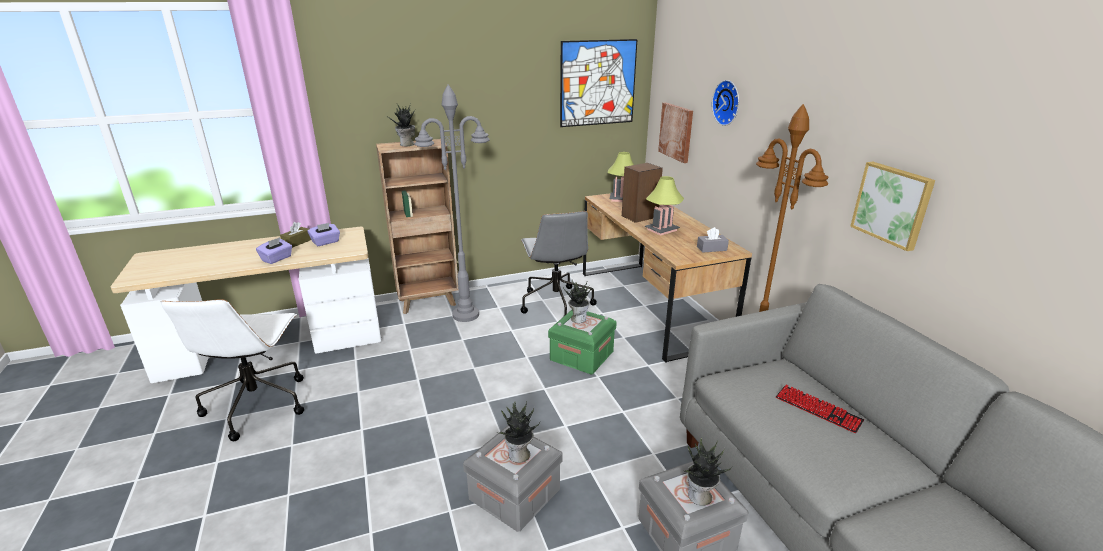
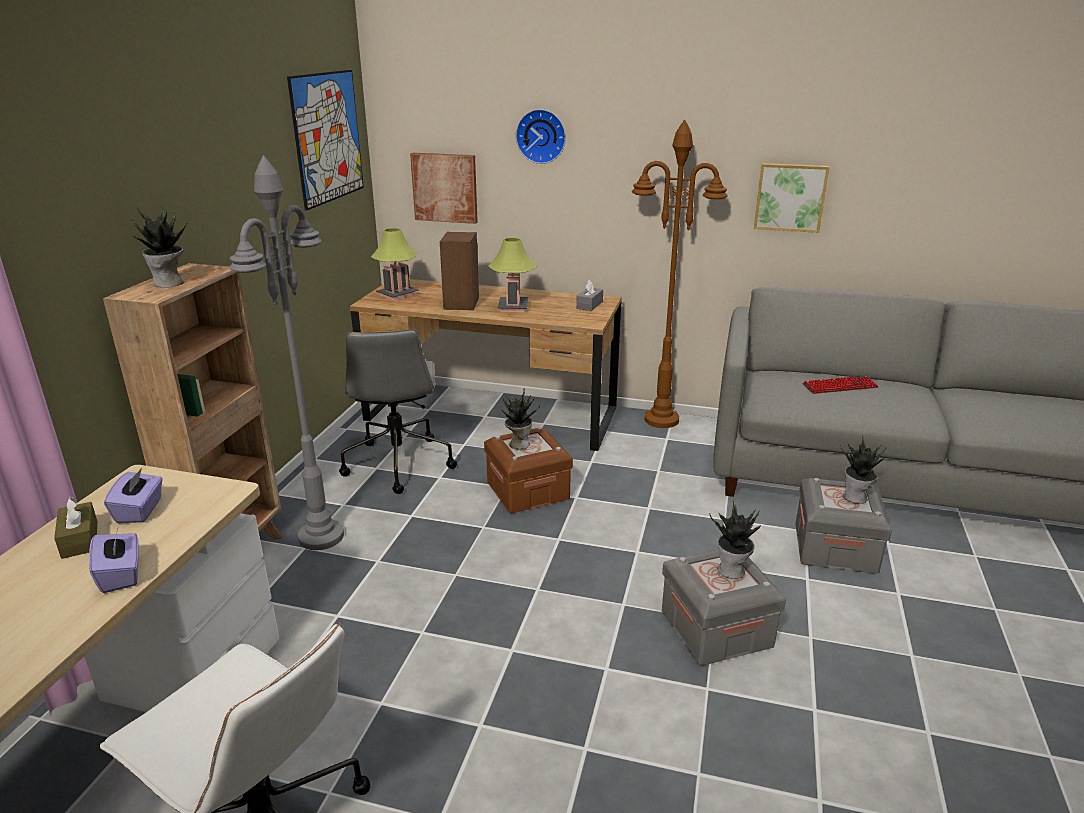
camera: 55 degrees left, 0 degrees up
(555, 303) = (398, 463): grey office chair -> grey office chair turned 60 degrees clockwise
(581, 356) = (527, 491): green storage box -> brown storage box

